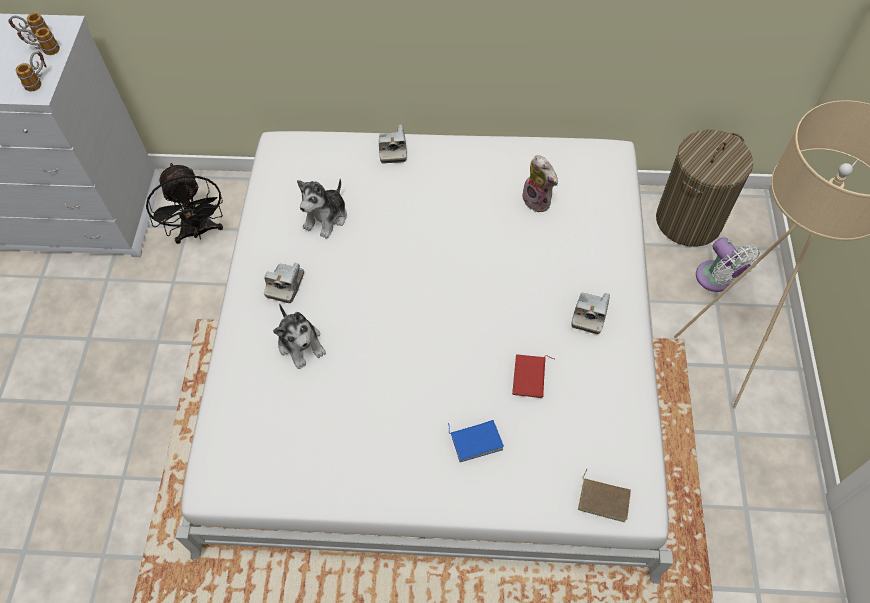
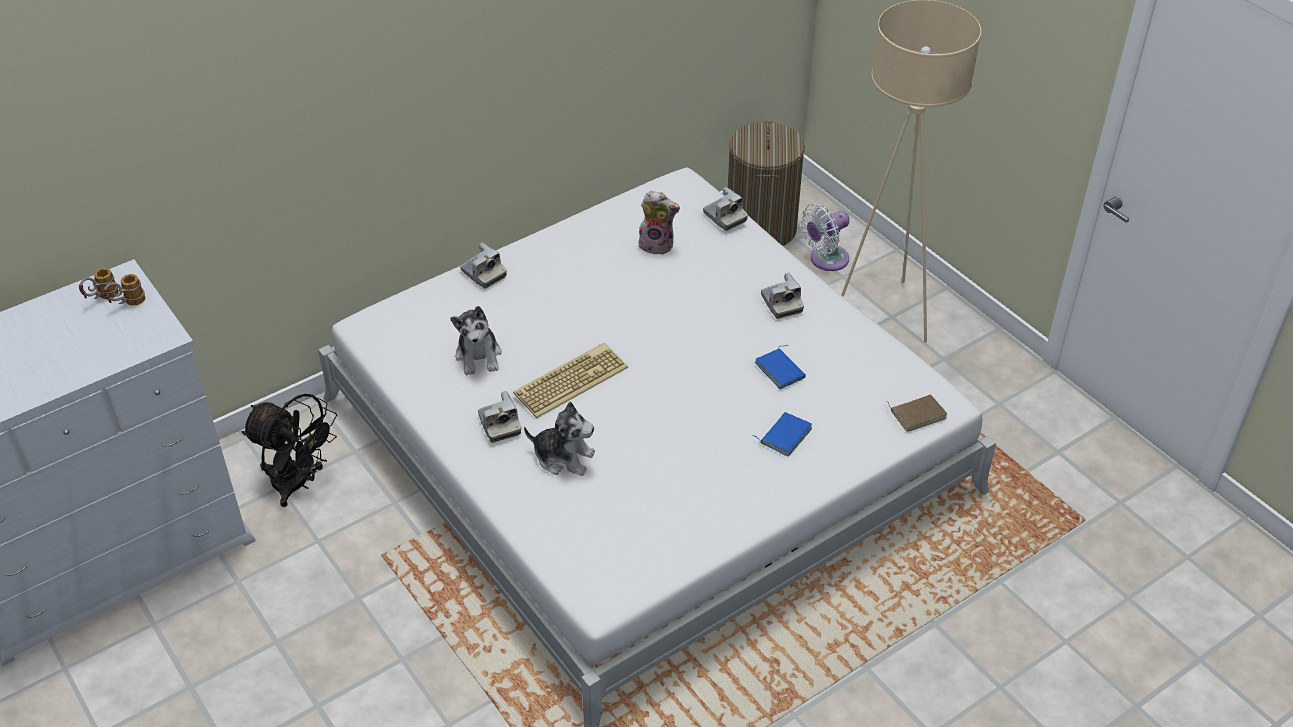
camera: 40 degrees left, 15 degrees down
(39, 80) = (155, 328): mug -> none
(366, 280) = (570, 380): none -> keyboard
(530, 377) = (781, 370): red book -> blue book
(615, 206) = (724, 217): none -> camera
(716, 280) = (825, 260): white fan -> white fan turned 120 degrees clockwise

